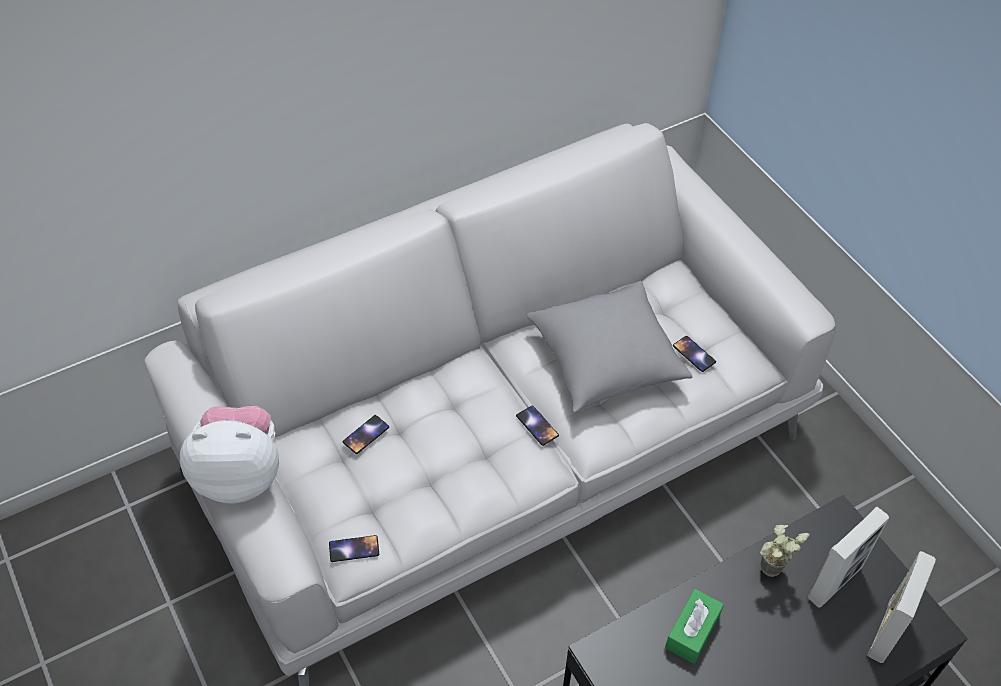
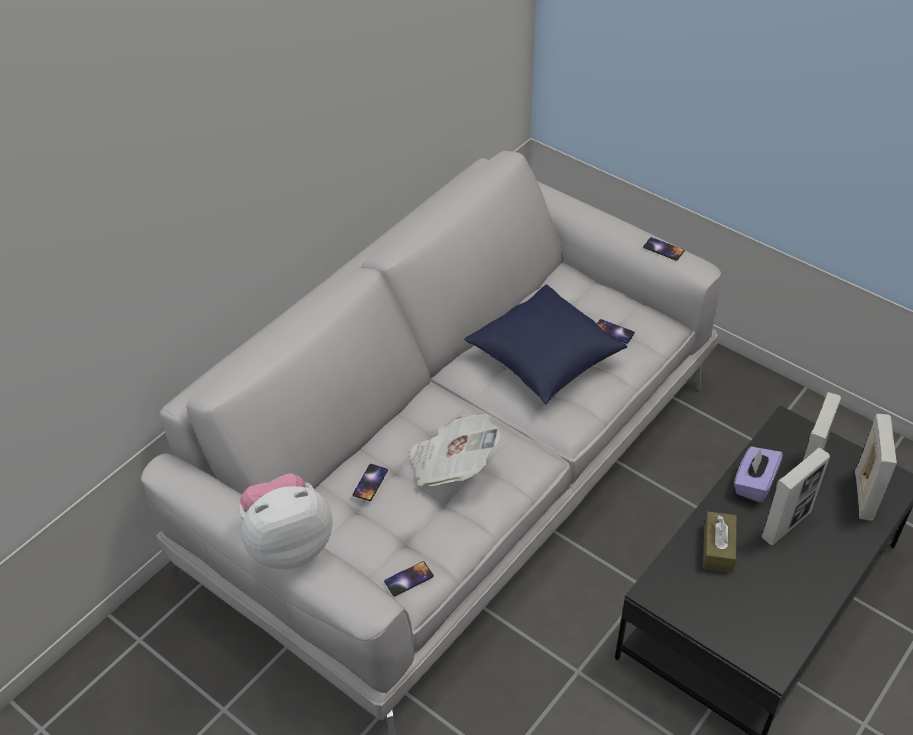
camera: 20 degrees left, 5 degrees down
(455, 444) = (452, 465): none -> newspaper
(537, 425) = (514, 428): phone -> phone (663, 249)
(605, 361) = (544, 360): grey pillow -> blue pillow
(692, 631) = (718, 548): green tissue box -> brown tissue box
(768, 573) = (754, 483): potted plant -> purple tissue box
(780, 632) = (786, 525): none -> picture frame

